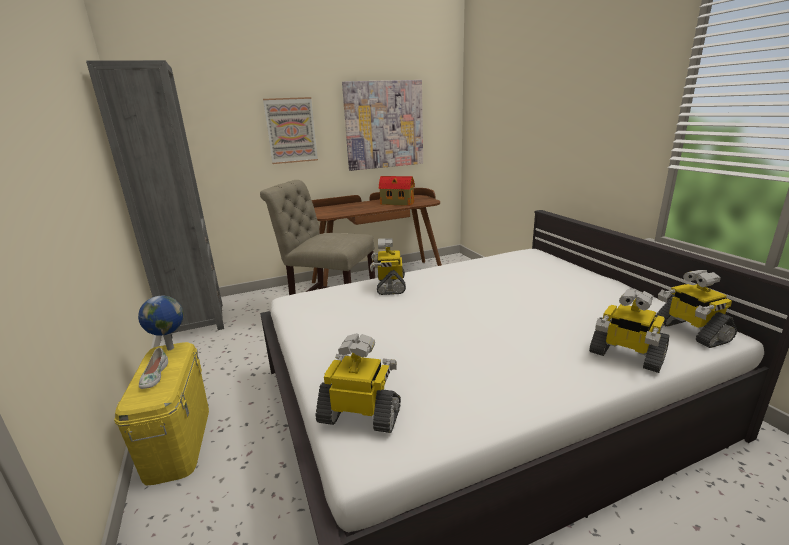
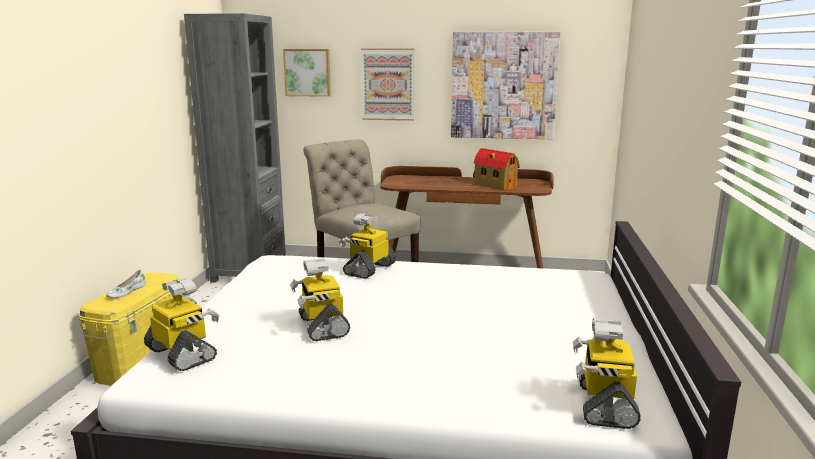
camera: 30 degrees right, 5 degrees down
(169, 348) = (159, 276): globe -> none
(212, 124) = (308, 72): none -> picture
(625, 355) = (476, 396): toy robot -> toy robot (322, 326)

